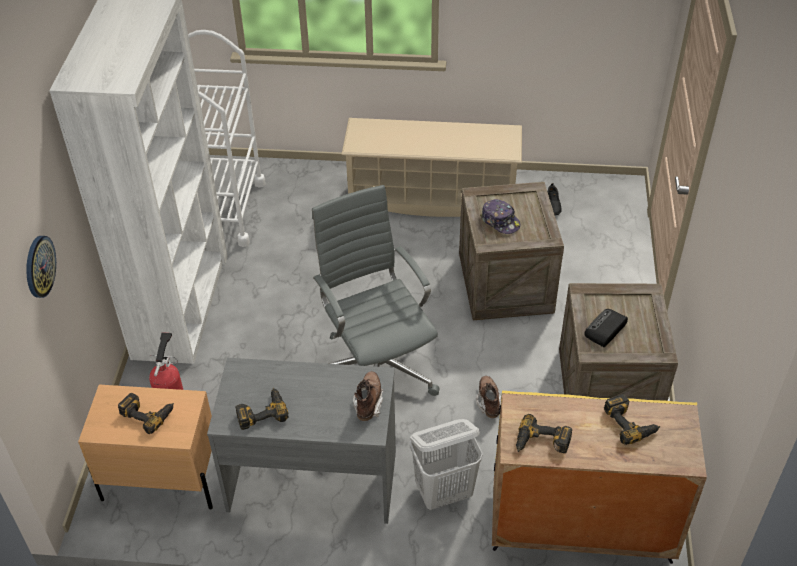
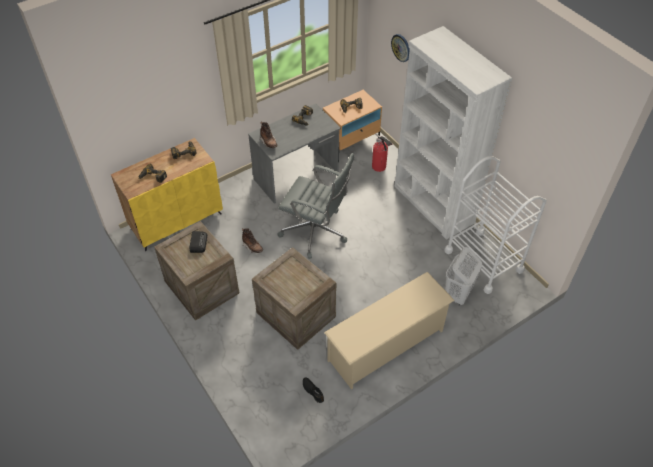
camera: 140 degrees right, 5 degrees up
(444, 492) = (241, 201): white laundry basket -> white laundry basket (457, 294)
(500, 221) = (296, 273): cap -> none

